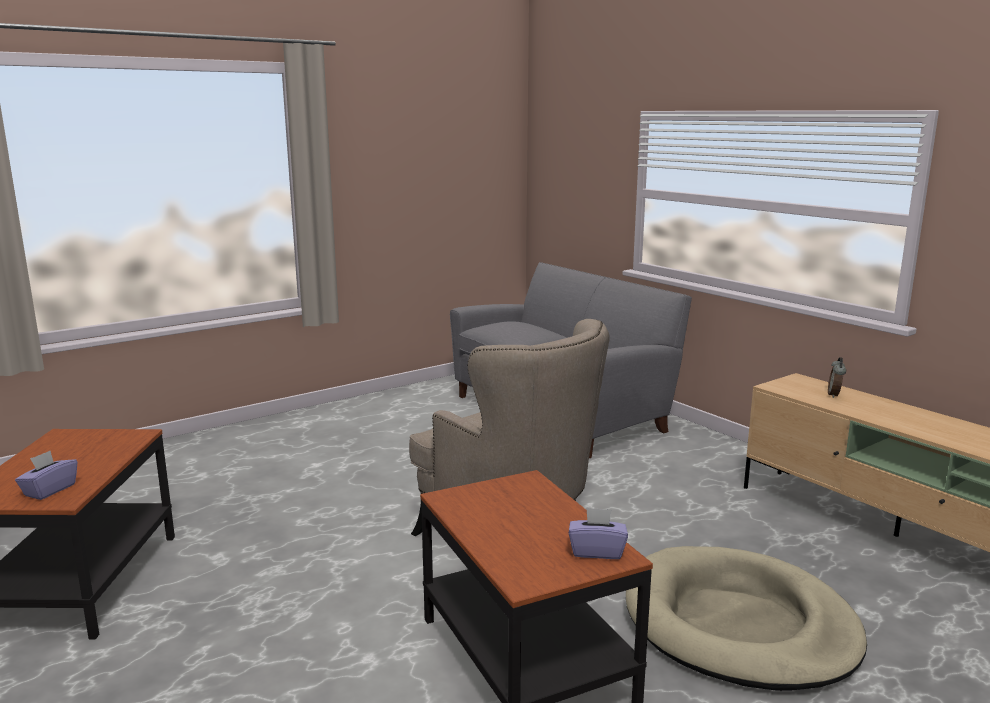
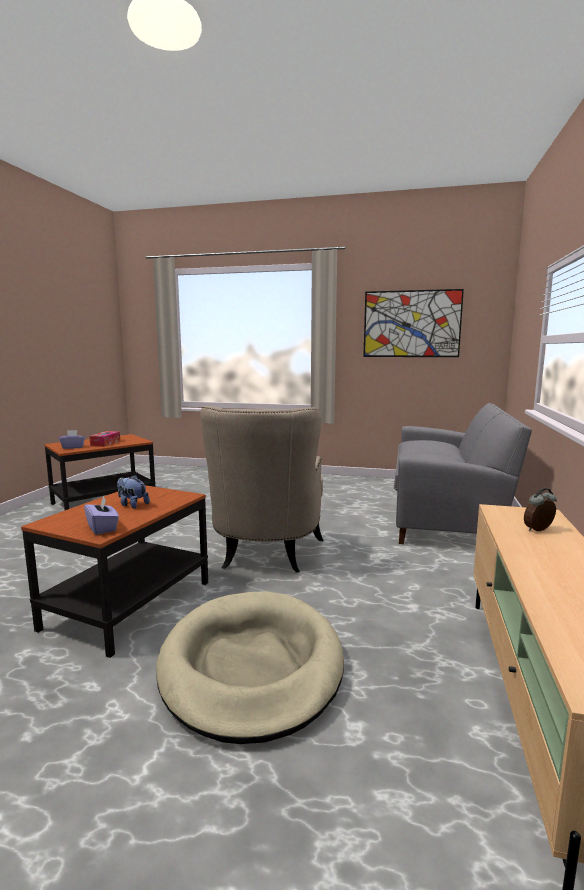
camera: 50 degrees right, 5 degrees down
(84, 461) = (105, 443): none -> tissue box
(422, 161) = (411, 324): none -> picture
(522, 516) = (132, 505): none -> plush toy

